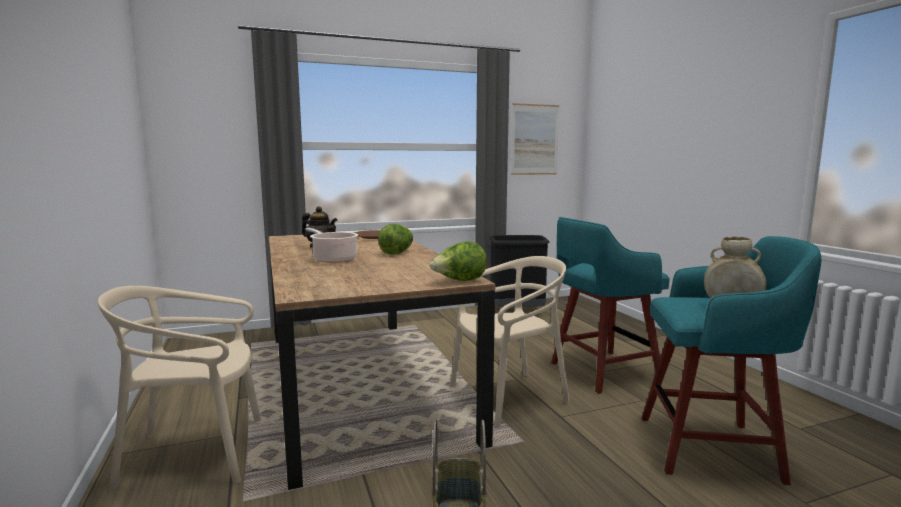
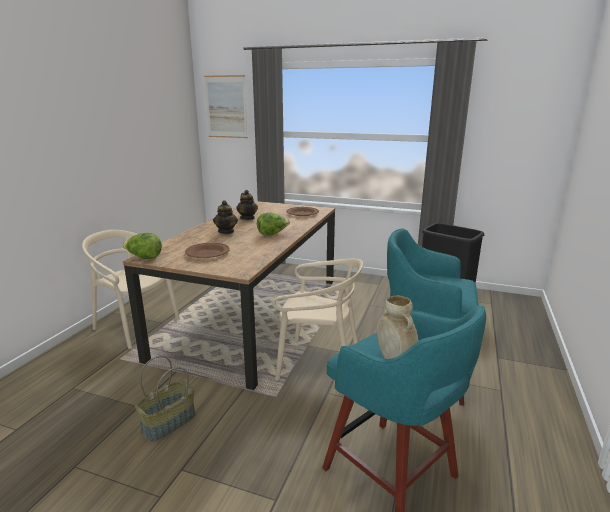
camera: 40 degrees right, 10 degrees up
(333, 259) = (226, 231): cooking pot -> teapot
(375, 276) = (207, 253): none -> brown plate
(459, 281) = (235, 271): lettuce -> lettuce (144, 258)
(534, 139) = (503, 132): picture -> picture (226, 107)

